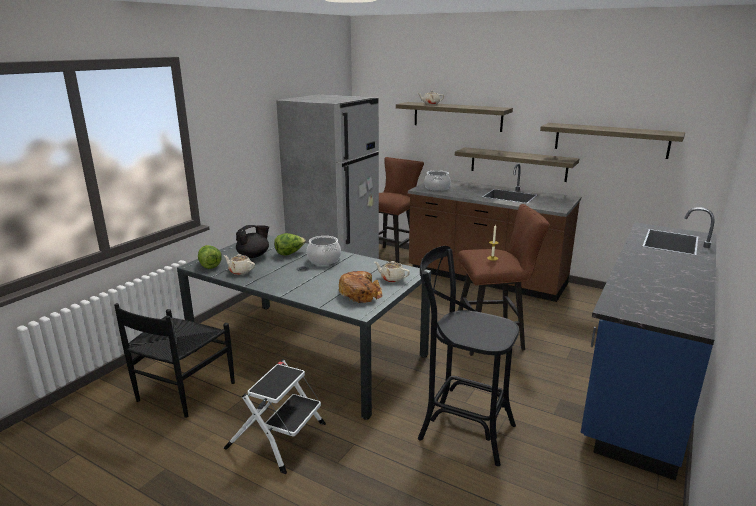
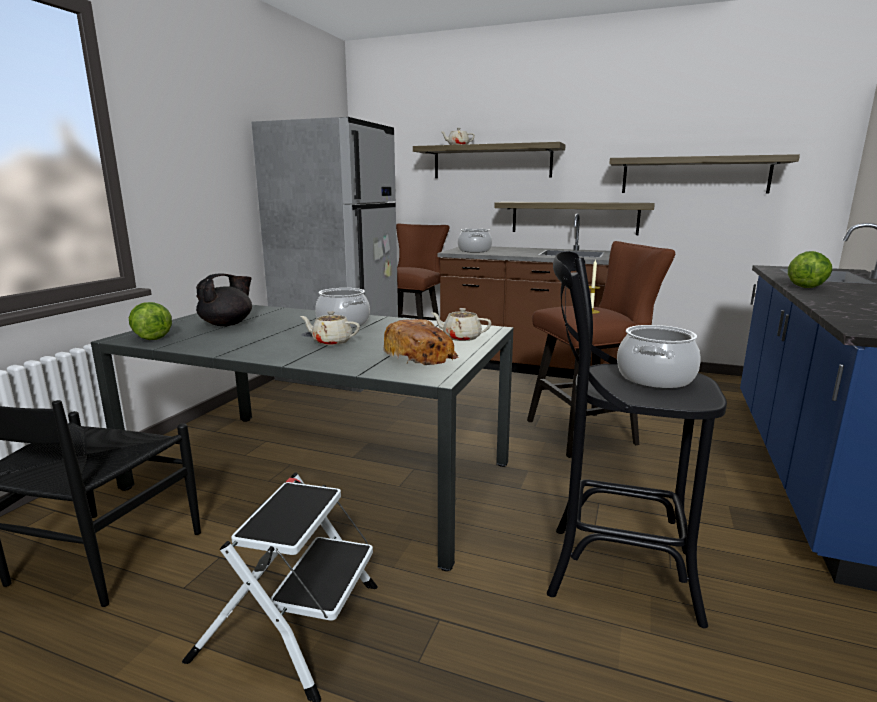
camera: 10 degrees left, 5 degrees down
(240, 271) = (206, 341): beige teapot -> beige teapot (331, 342)
(289, 253) = (286, 319): lettuce -> lettuce (807, 286)
(485, 324) = (655, 378): none -> cooking pot

